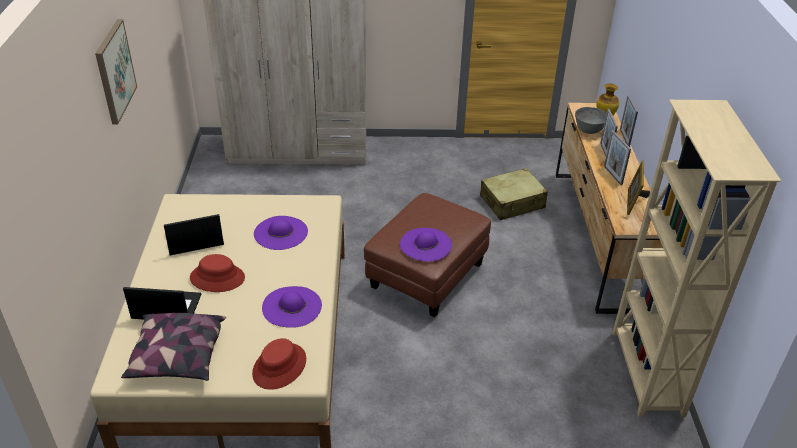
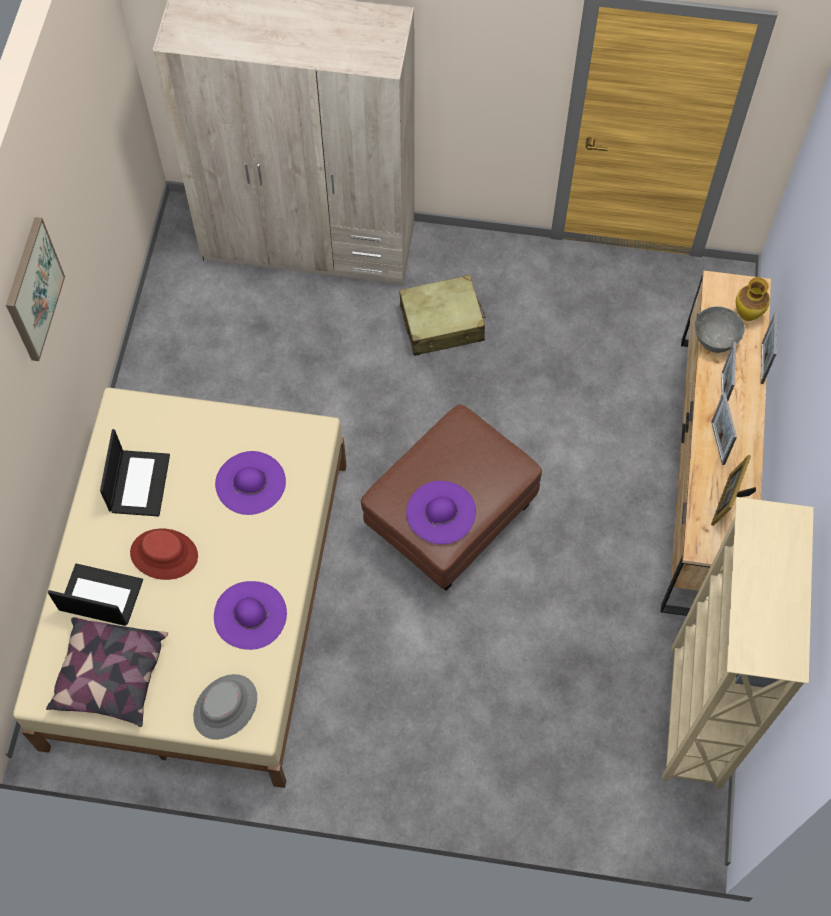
camera: 10 degrees right, 25 degrees up
(194, 240) = (139, 482): laptop -> laptop turned 105 degrees clockwise
(279, 366) = (225, 707): red hat -> grey hat
(512, 202) = (602, 390): beige suitcase -> beige suitcase (442, 323)

